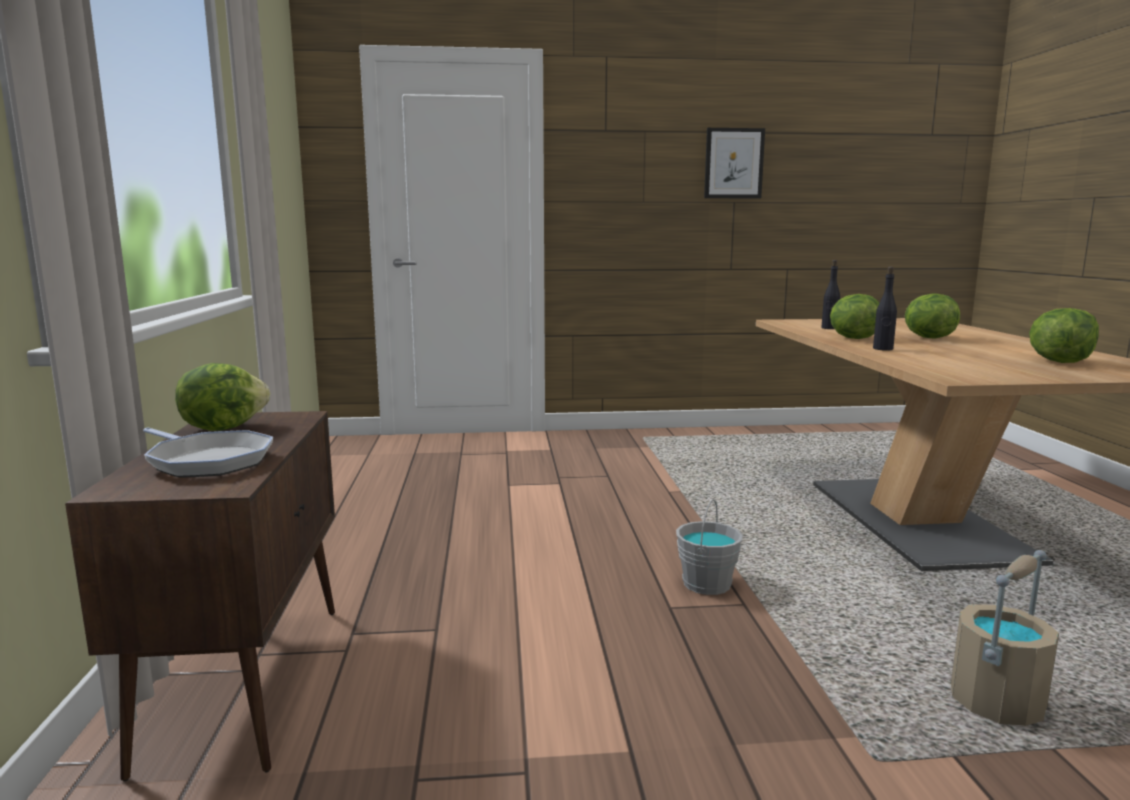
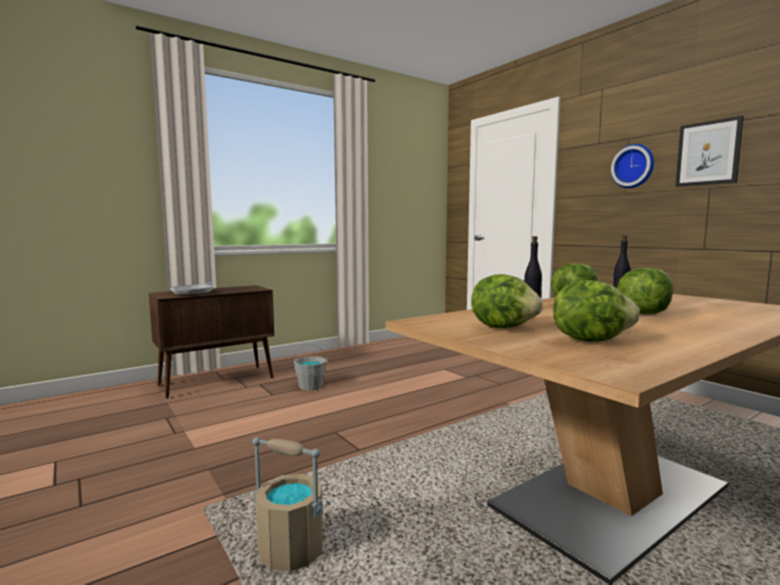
camera: 60 degrees right, 5 degrees down
(223, 428) = (236, 288): lettuce -> lettuce (503, 327)
(655, 168) = (633, 166): none -> wall clock
(706, 583) = (375, 435): grey bucket -> grey bucket (311, 386)

